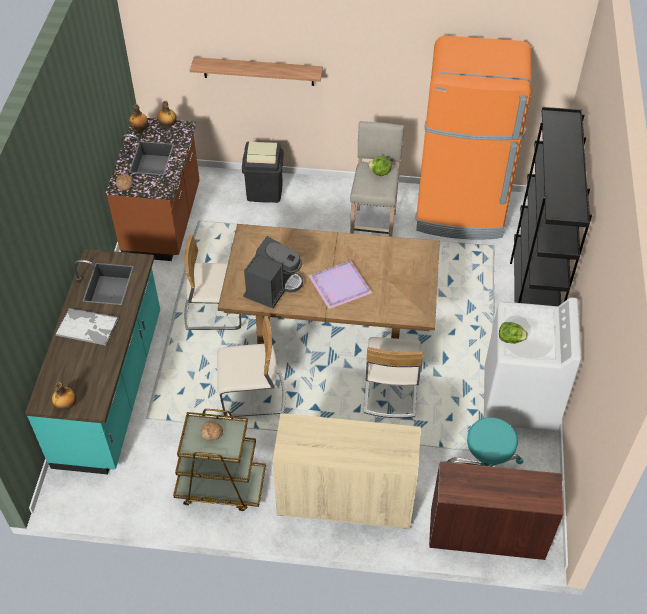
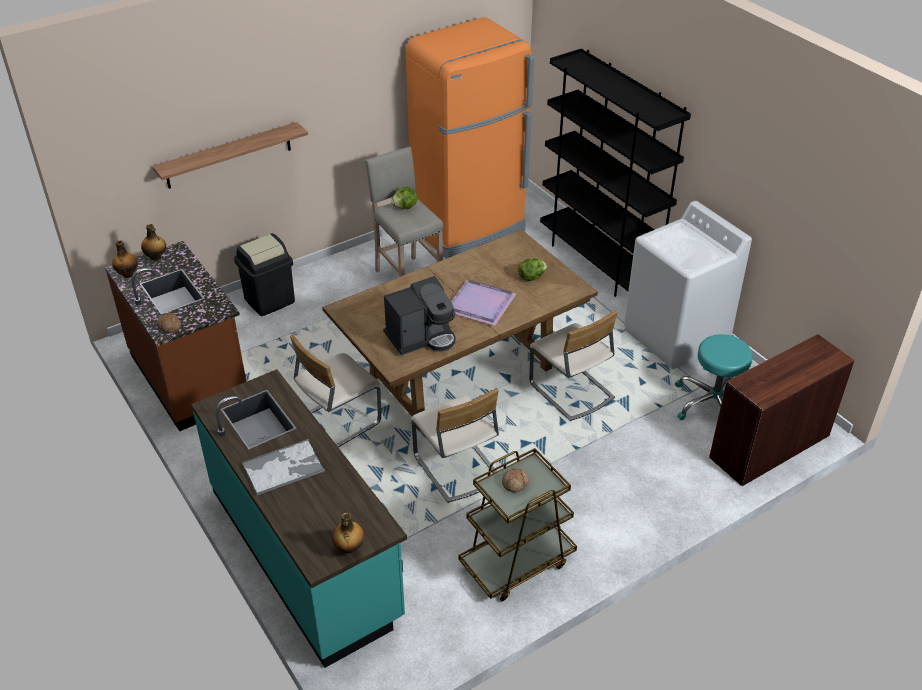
camera: 40 degrees left, 10 degrees down
(253, 395) = (456, 468): beige chair -> beige chair turned 105 degrees clockwise
(273, 287) = (421, 337): coffee machine -> coffee machine turned 75 degrees clockwise
(345, 499) = (635, 496): beige cabinet -> none
(510, 339) = (678, 257): lettuce -> lettuce (531, 277)

